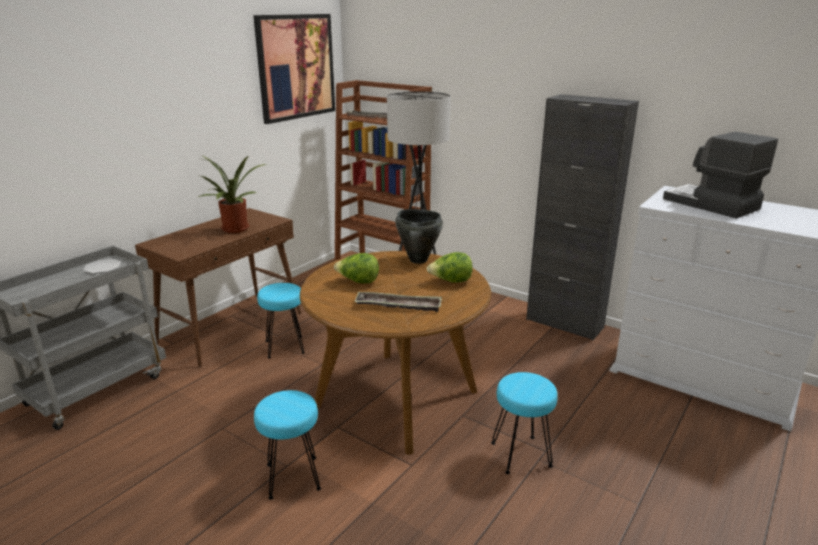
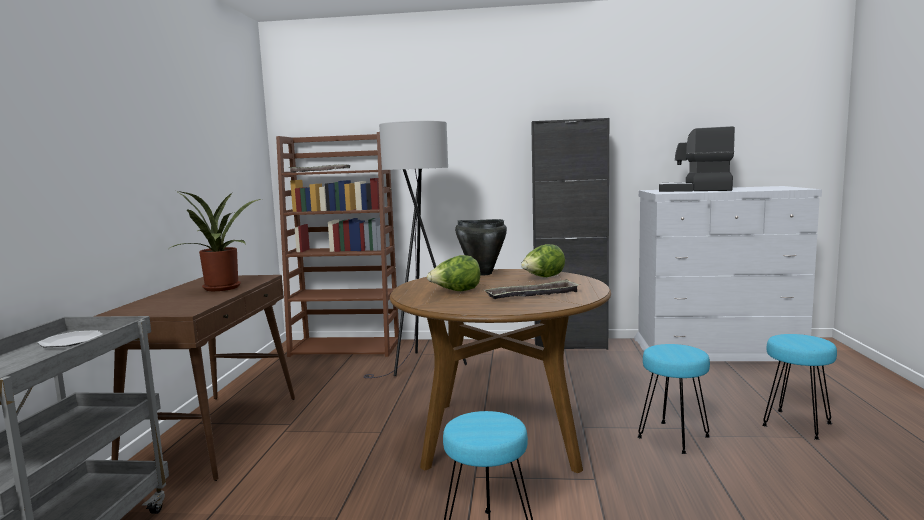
camera: 30 degrees left, 15 degrees down
(285, 346) = (314, 430): turquoise stool -> turquoise stool (796, 424)
(296, 67) = (233, 115): picture -> none

